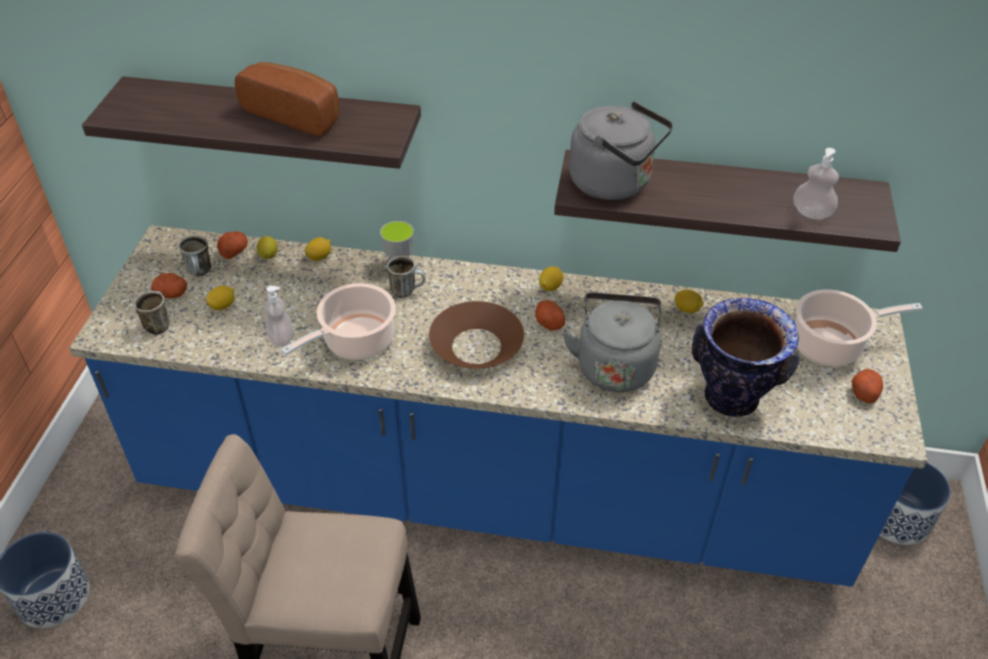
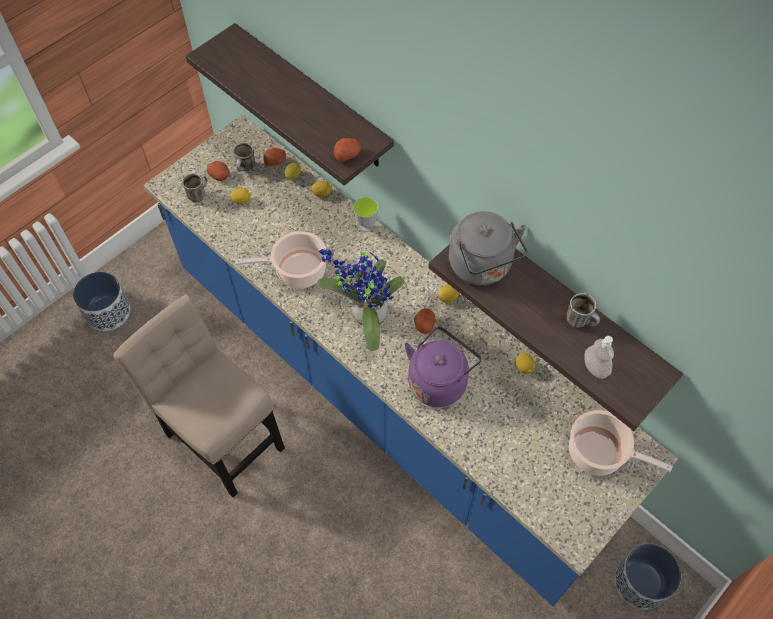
camera: 35 degrees right, 15 degrees up
(281, 338) = (257, 243): soap dispenser -> none
(296, 113) = (311, 108): bread -> none
(407, 290) = (356, 250): mug -> mug (581, 321)
(476, 345) = (365, 315): brown bowl -> potted plant
(614, 365) = (439, 380): grey kettle -> purple kettle
(731, 399) = (492, 450): vase -> none
(864, 392) = (587, 501): potato -> potato (347, 154)

